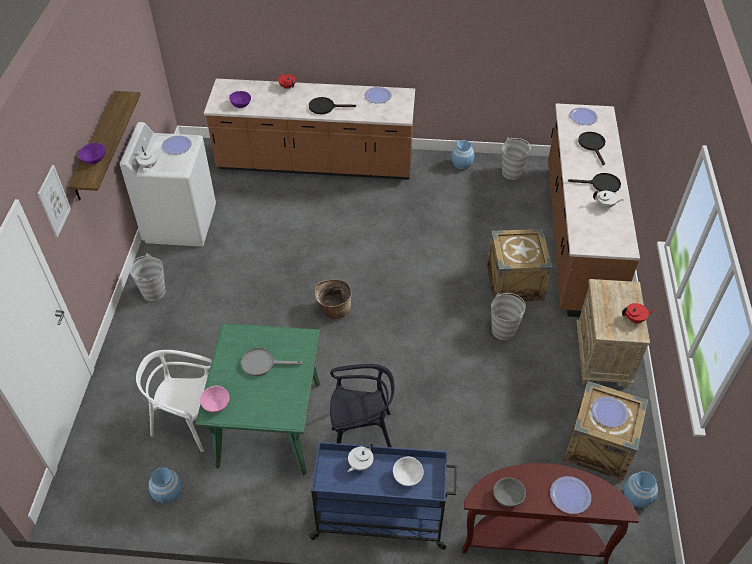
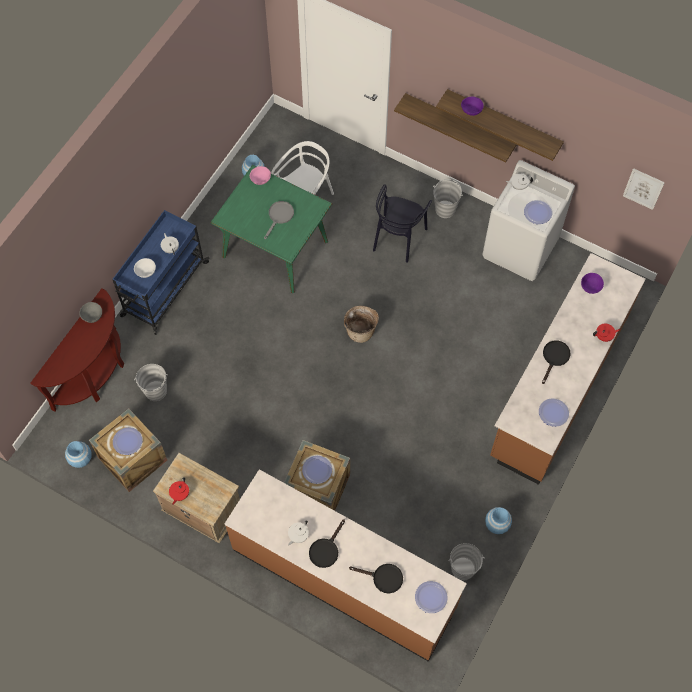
camera: 115 degrees right, 15 degrees up
(54, 201) = (425, 74): picture -> picture (643, 188)
(89, 213) = (459, 125): none -> shelf
(361, 434) = (233, 303): black chair -> black chair (398, 238)
(504, 330) = (271, 450): grey bucket -> grey bucket (155, 391)
(570, 495) = (71, 352): plate -> plate (317, 470)

